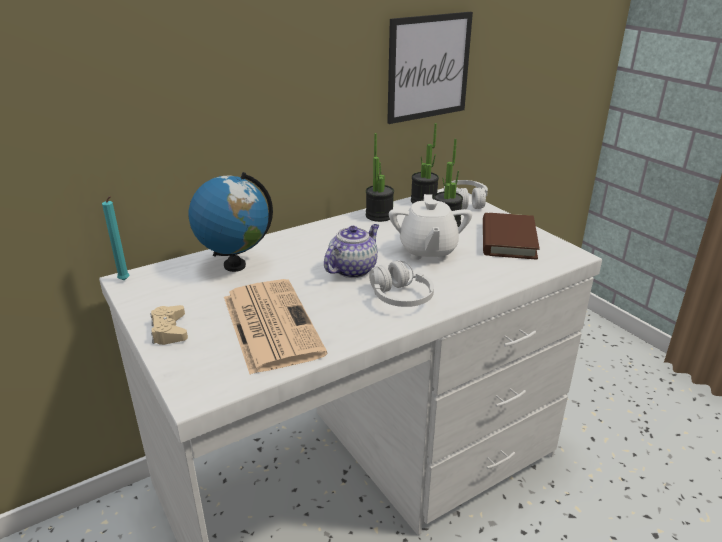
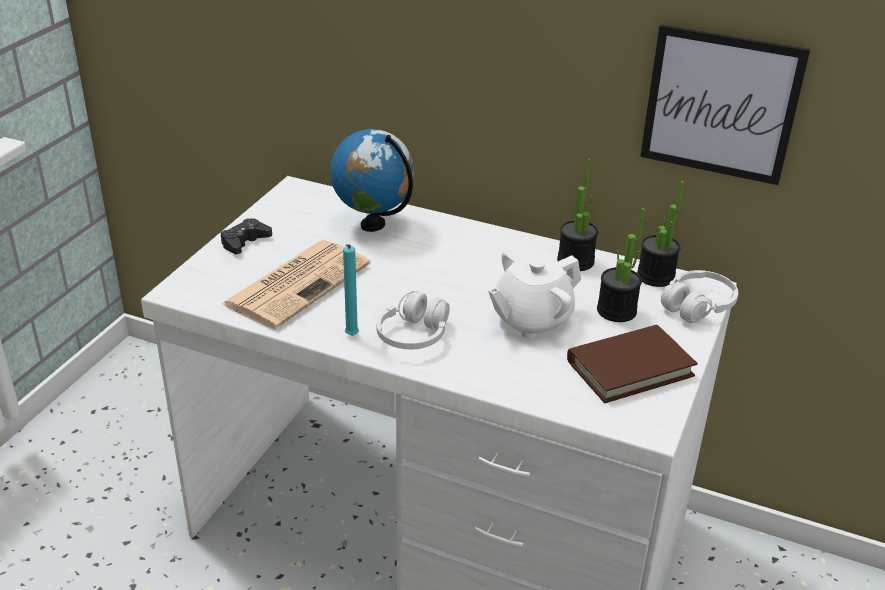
camera: 55 degrees right, 5 degrees up
(125, 281) = (293, 188): turquoise candle -> turquoise candle (351, 337)
(169, 330) = (245, 242): beige game controller -> black game controller
(353, 269) = (437, 289): teapot -> none

